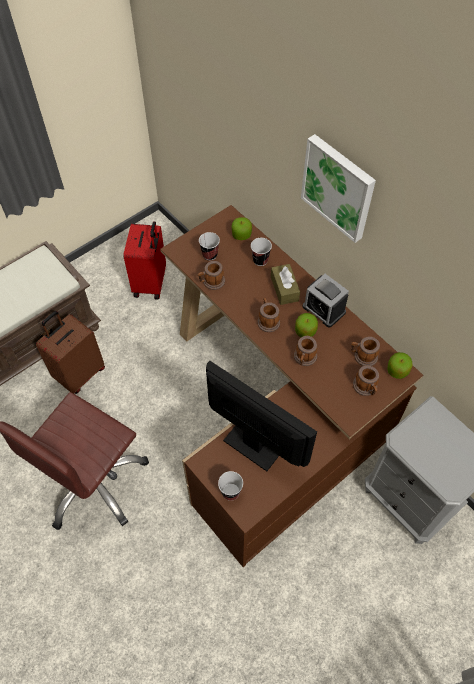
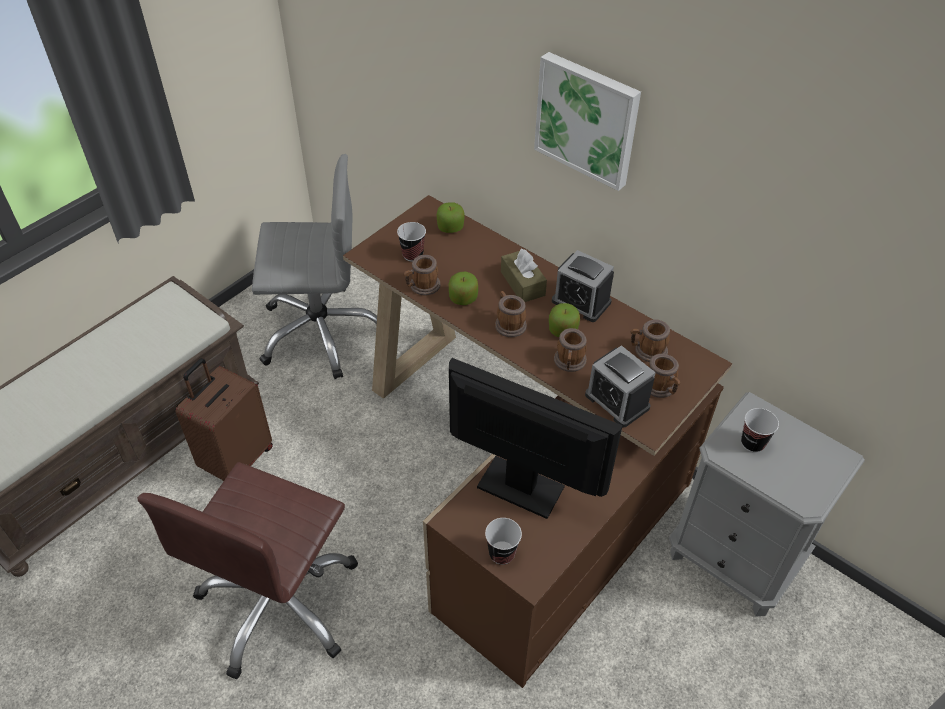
camera: 10 degrees left, 10 degrees down
(151, 283) = (321, 332): red suitcase -> grey office chair
(260, 260) = (482, 254): cup -> cup (752, 443)
(331, 394) = (617, 401): none -> alarm clock
(397, 370) = (697, 362): apple -> apple (463, 298)

